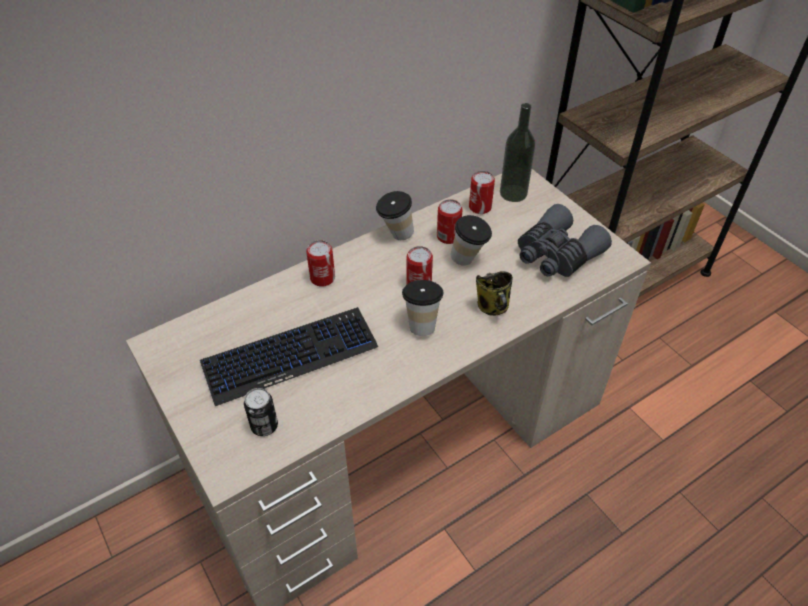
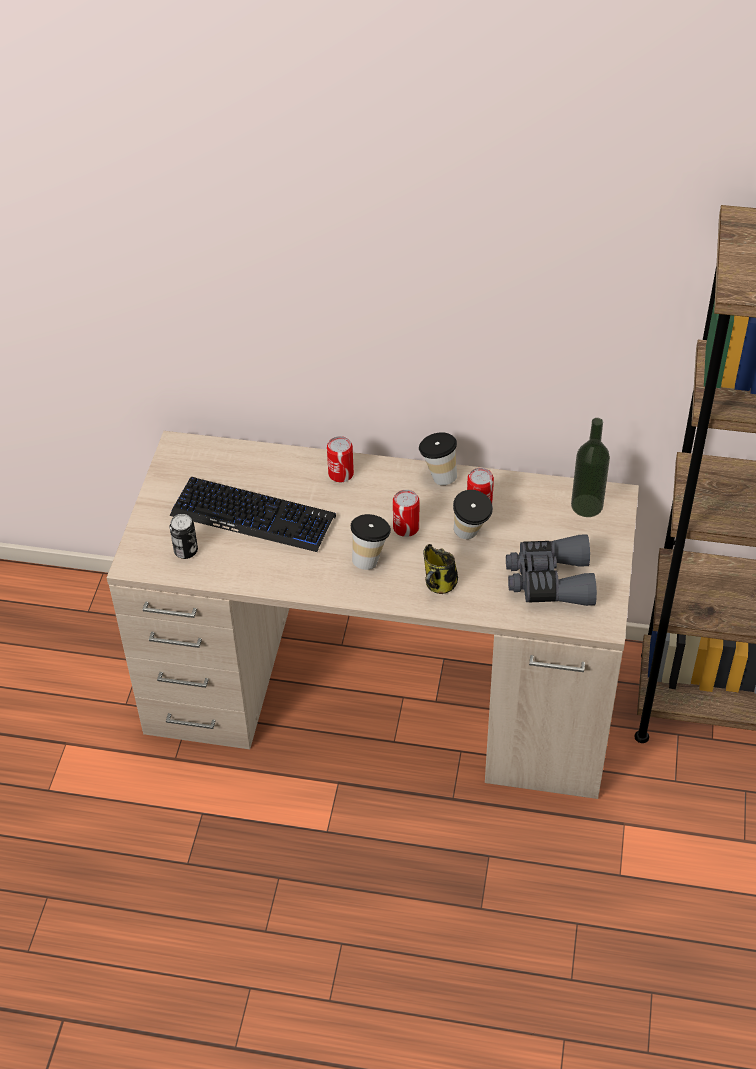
camera: 45 degrees right, 0 degrees up
(480, 207) = (539, 499): can -> none

